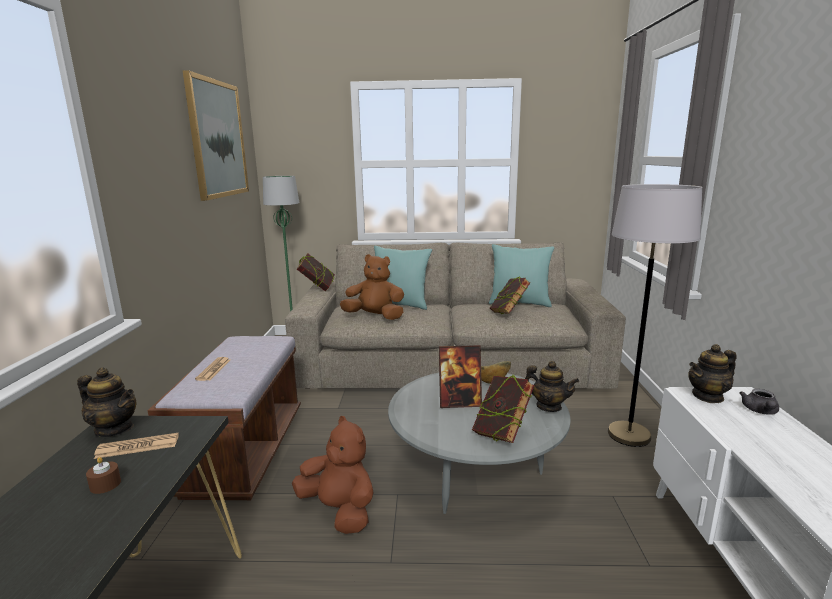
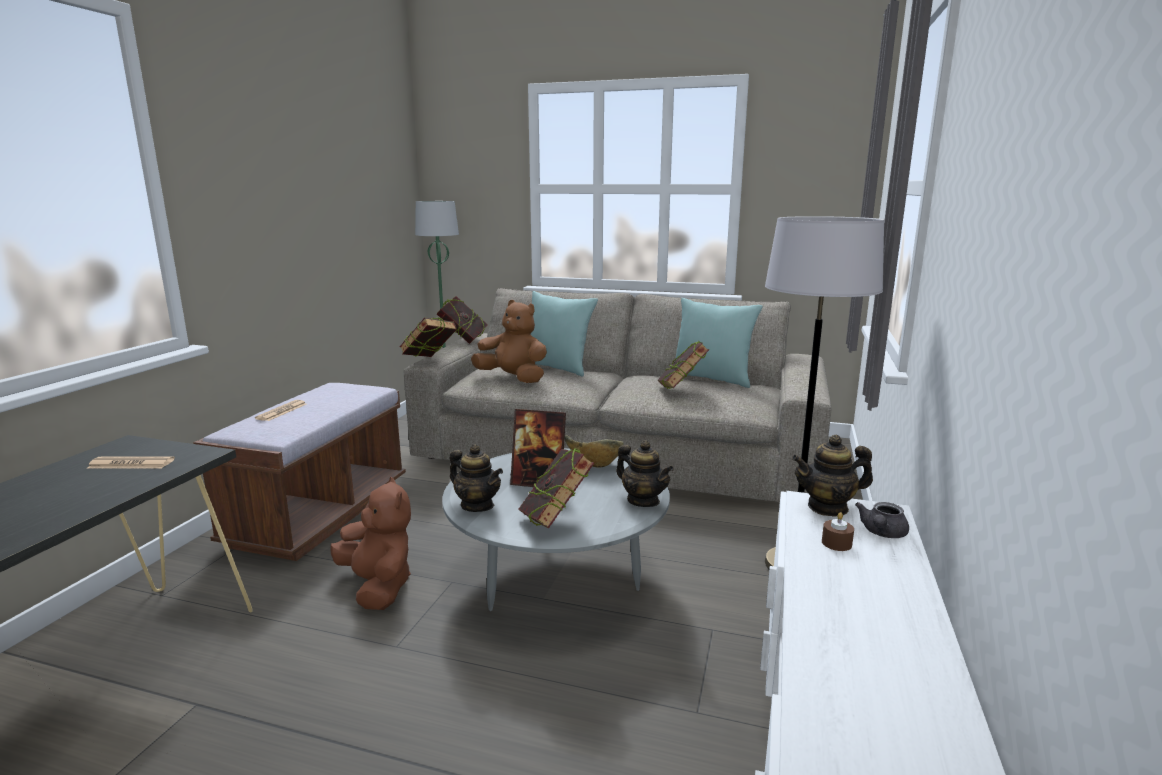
camera: 15 degrees right, 0 degrees up
(105, 484) = (76, 489): brown candle -> brown candle (836, 543)
(114, 429) = (127, 447): teapot -> teapot (477, 505)
(217, 139) = (353, 154): picture -> none
(305, 309) = (429, 361): none -> book

